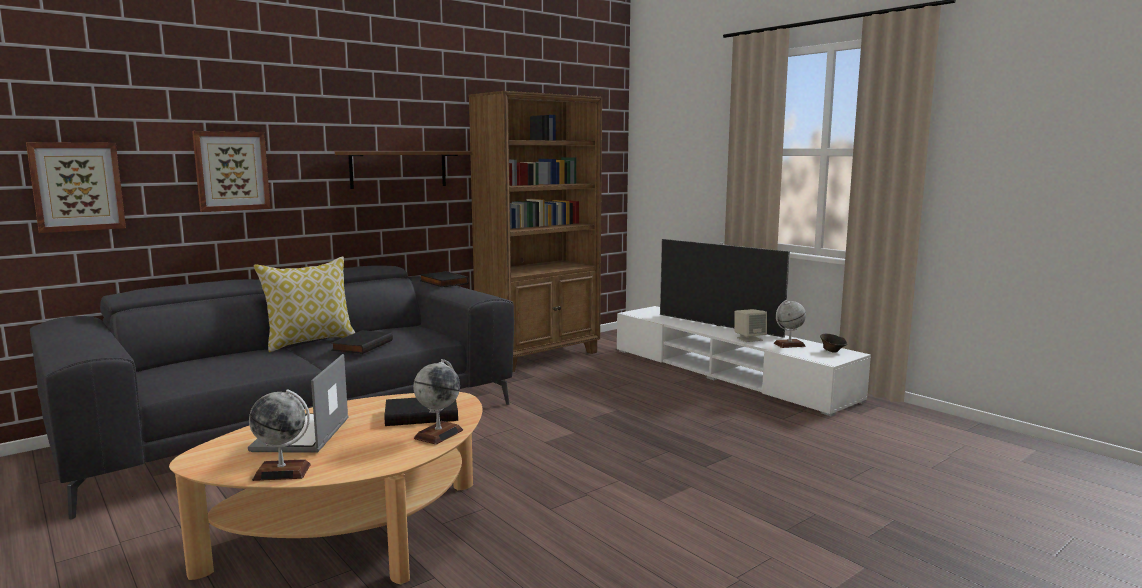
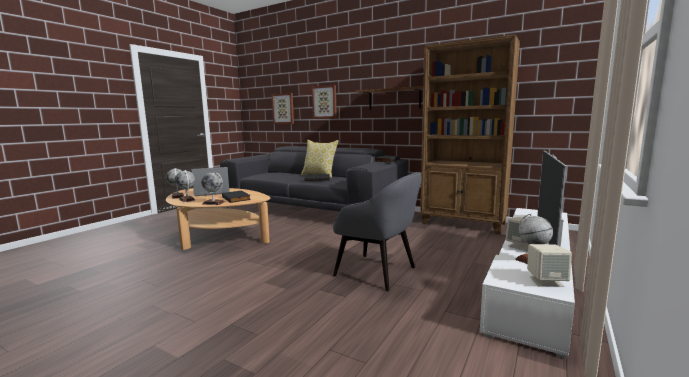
camera: 70 degrees right, 0 degrees up
(352, 460) = (187, 199): none -> globe
(669, 428) = (377, 272): none -> grey armchair
(832, 351) = (546, 281): brown bowl -> beige speaker

